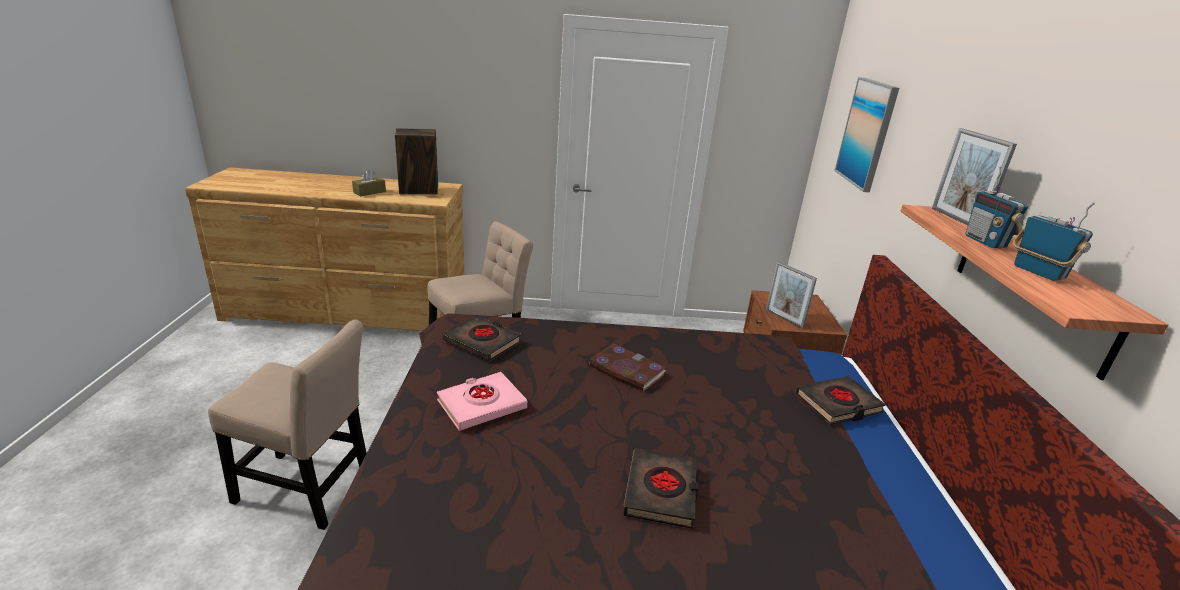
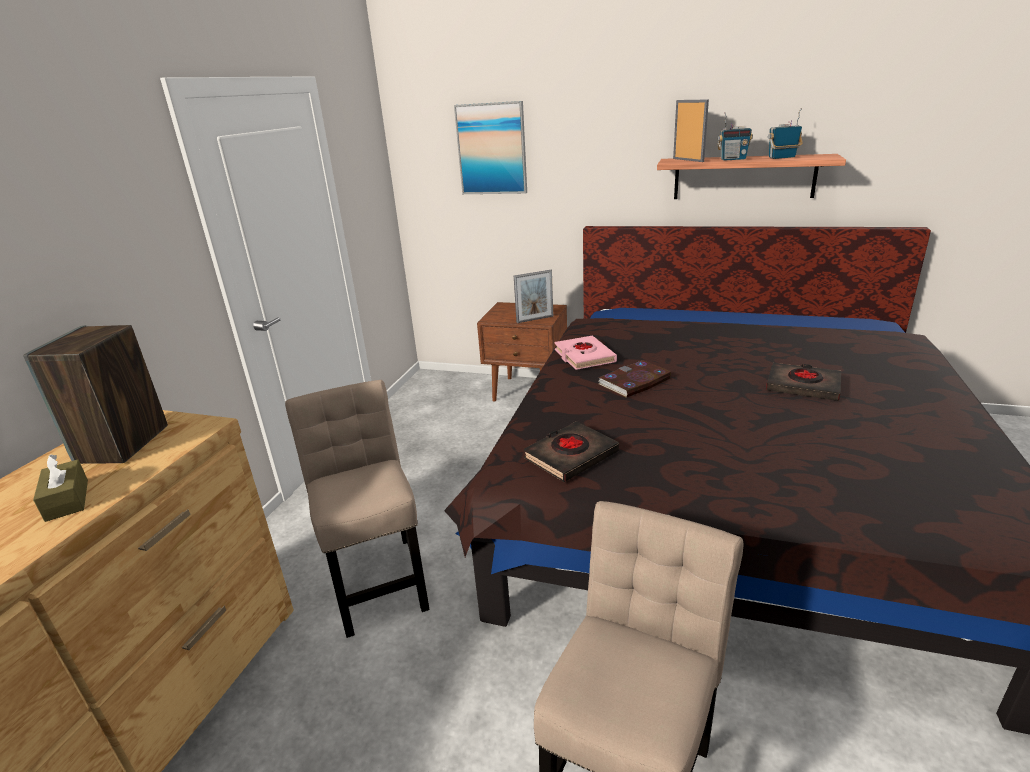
camera: 70 degrees left, 0 degrees up
(481, 405) = (702, 458): pink book -> pink book (584, 357)
(838, 404) = (680, 317): black book -> none
(956, 219) = (688, 160): picture frame -> picture frame turned 120 degrees counterclockwise

